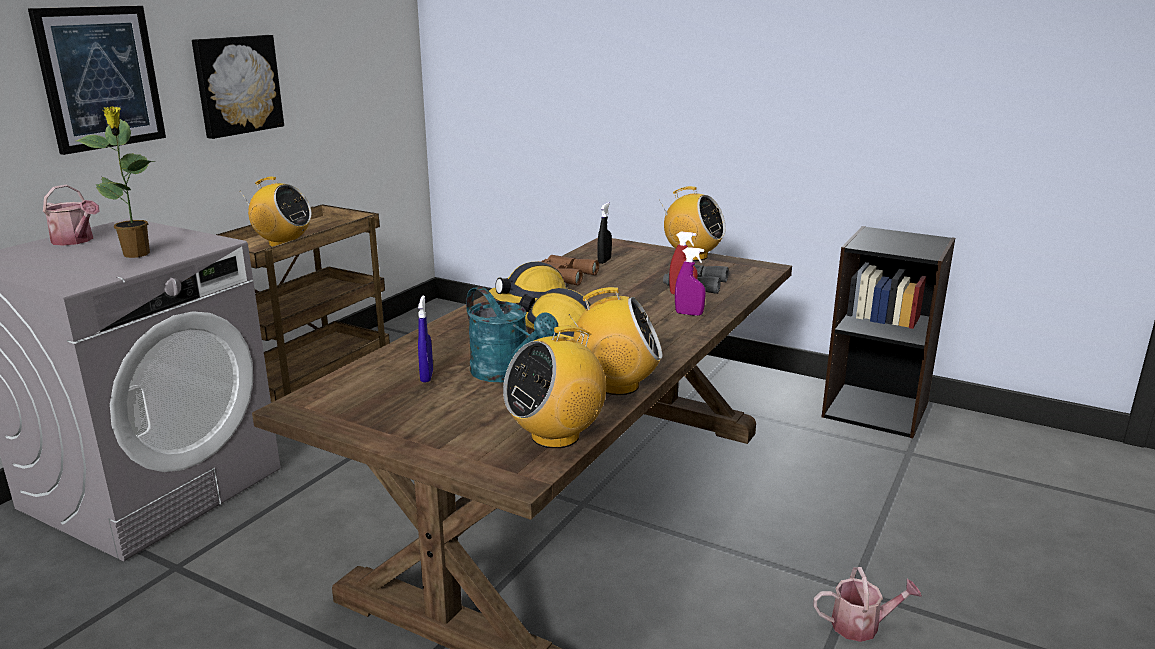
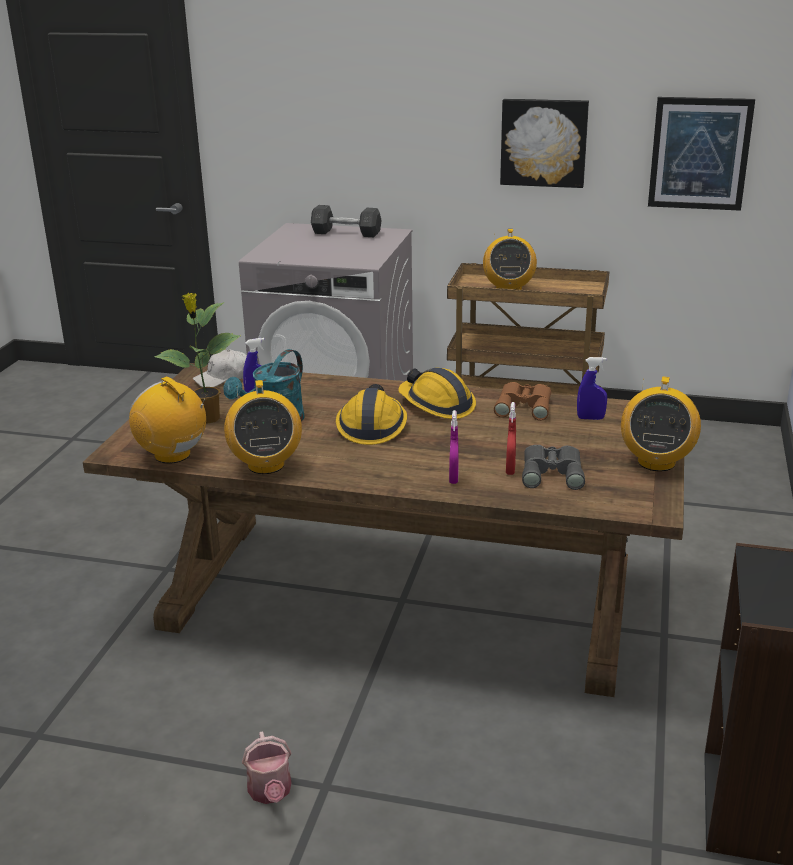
camera: 75 degrees right, 5 degrees up
(76, 241) = (346, 233): watering can -> grey dumbbell
(100, 78) = (418, 121): picture -> picture (699, 153)
(137, 254) = (326, 253): potted plant -> potted plant (207, 419)
(341, 392) = (223, 378): none -> white cap
(604, 261) = (590, 418): black spray bottle -> blue spray bottle

